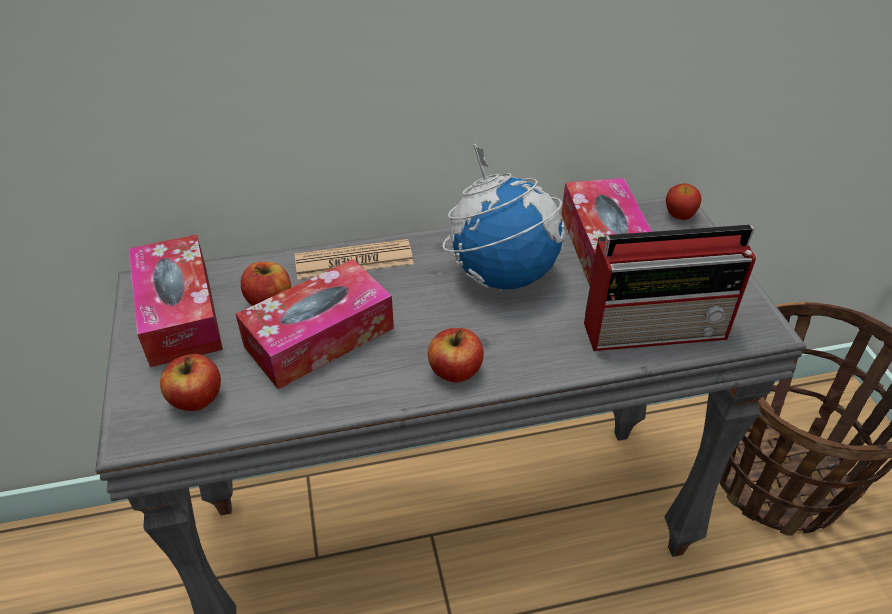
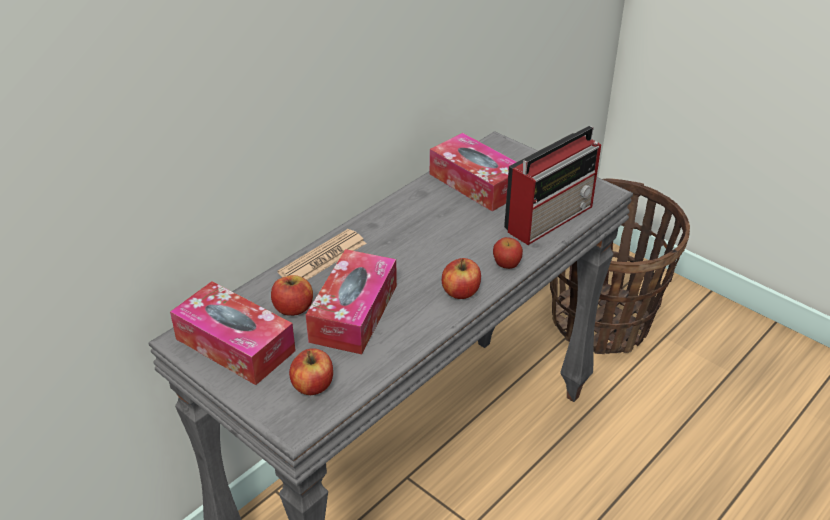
camera: 35 degrees left, 5 degrees down
(502, 274) = (430, 225): globe -> none
(679, 215) = (501, 146): apple -> apple (506, 264)

